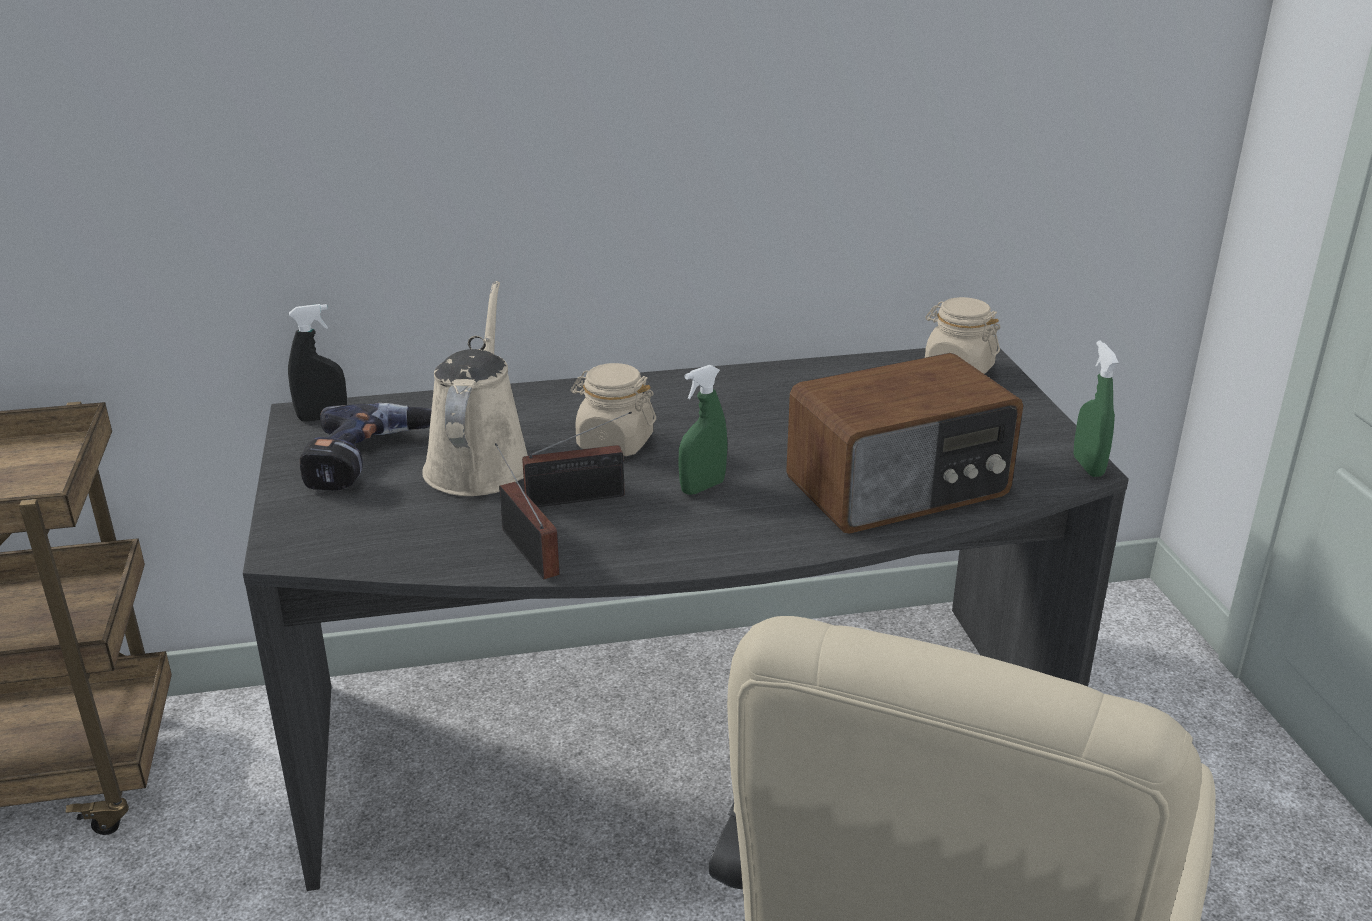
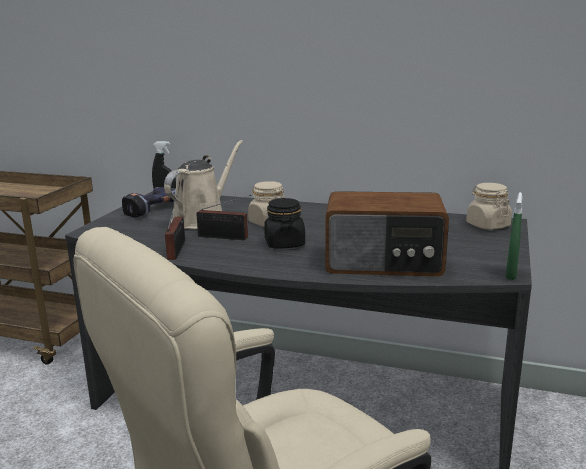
camera: 30 degrees right, 10 degrees down
(702, 487) = (285, 244): green spray bottle -> black jar

